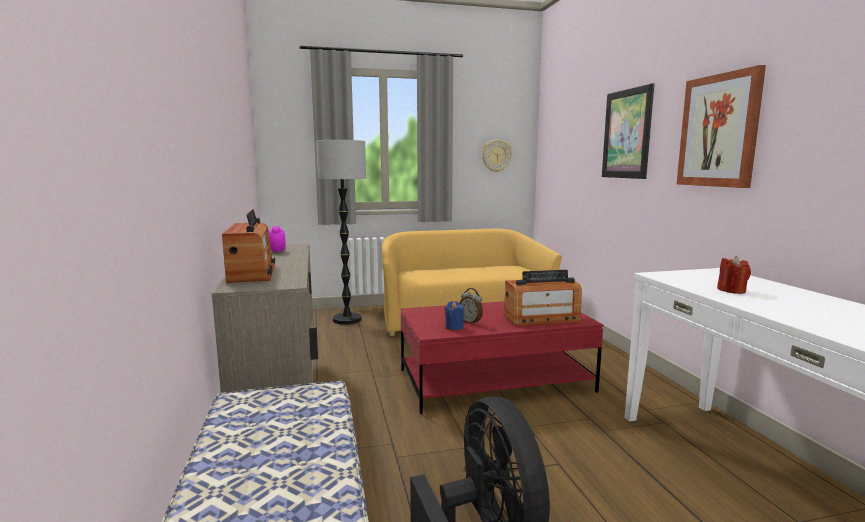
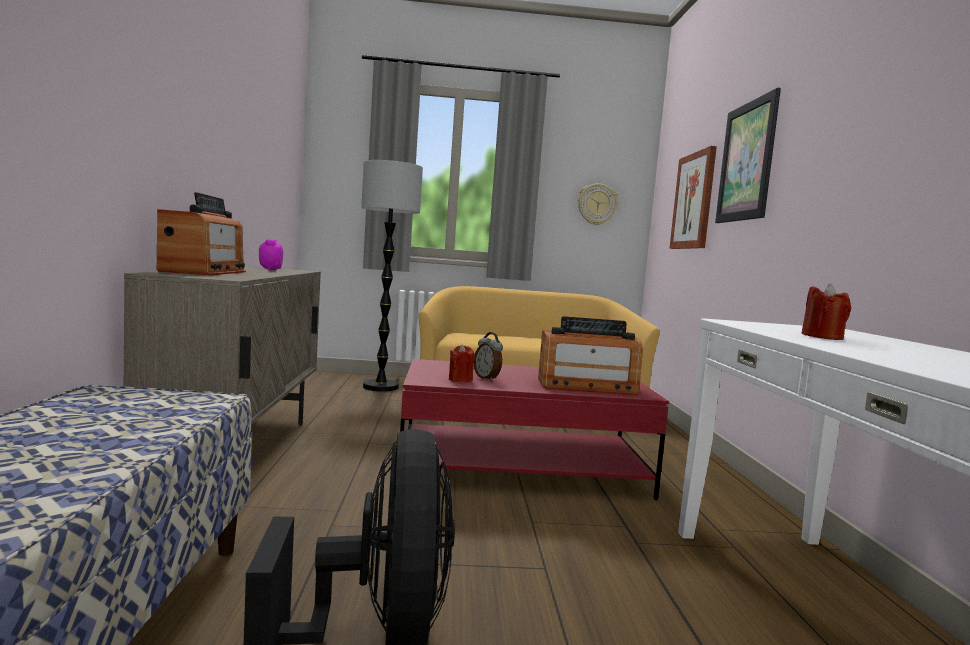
camera: 10 degrees right, 5 degrees down
(454, 327) = (460, 380): blue candle -> red candle
(719, 131) = (852, 136): picture -> picture (694, 201)

